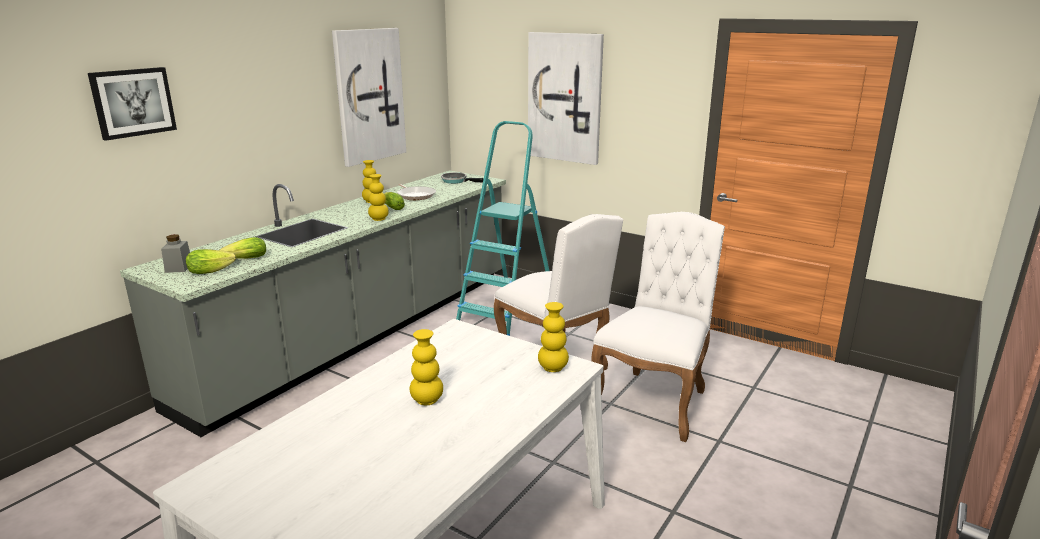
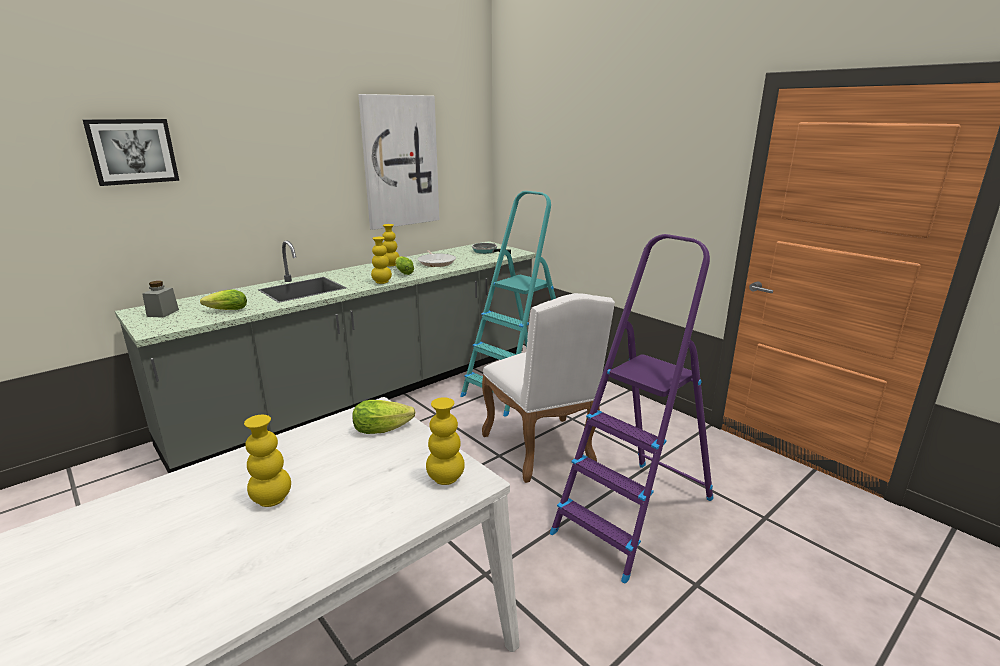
camera: 15 degrees right, 0 degrees up
(213, 270) = (187, 319): lettuce -> lettuce (385, 428)
(565, 98) = (595, 169): picture -> none
(654, 401) = (634, 515): white chair -> purple step ladder

